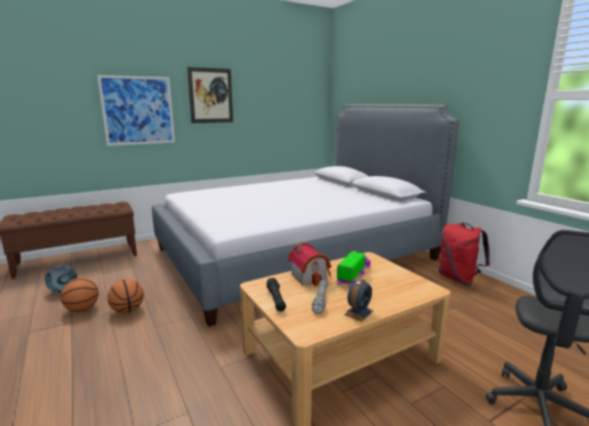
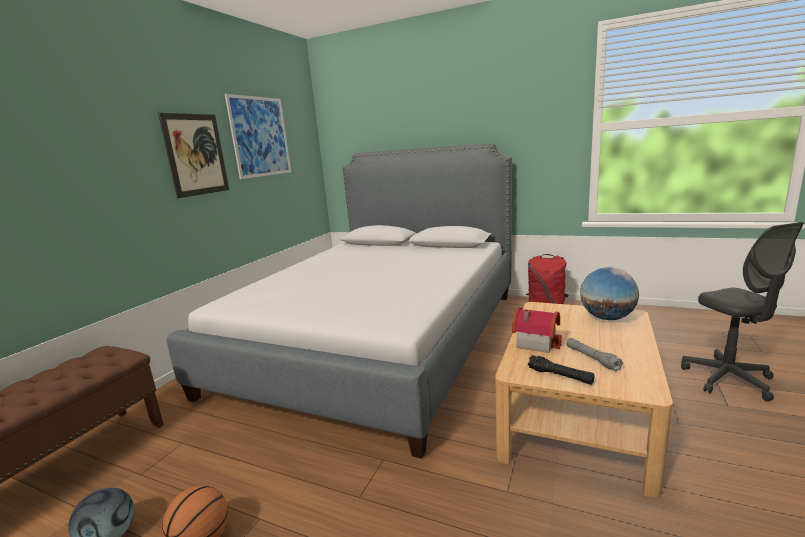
camera: 35 degrees left, 0 degrees up
(128, 310) = (283, 500): basketball -> none
(138, 110) = (94, 188): picture -> picture (260, 137)
(353, 275) = (563, 326): toy truck -> none
(358, 312) = (637, 355): alarm clock -> none
(401, 283) = (606, 318): none -> globe

